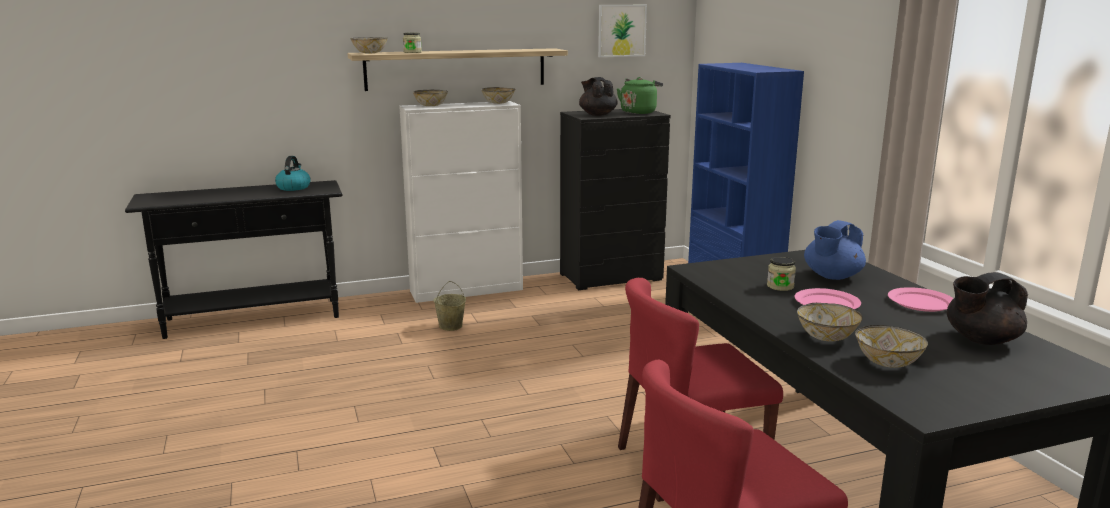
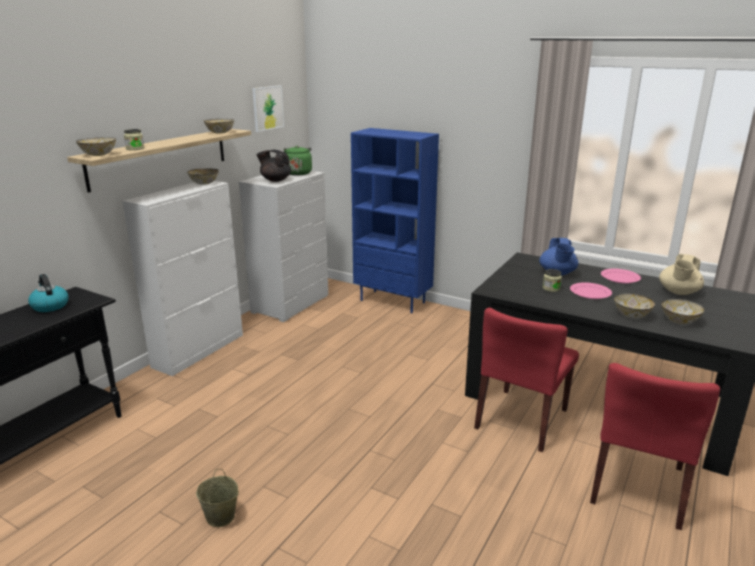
camera: 40 degrees left, 5 degrees up
(431, 106) = (155, 196): bowl -> bowl (220, 133)
(451, 326) = (234, 386): beige bucket -> beige bucket (221, 517)
(611, 277) = (291, 304): black dresser -> white dresser
(980, 339) = (678, 292): black teapot -> beige teapot

